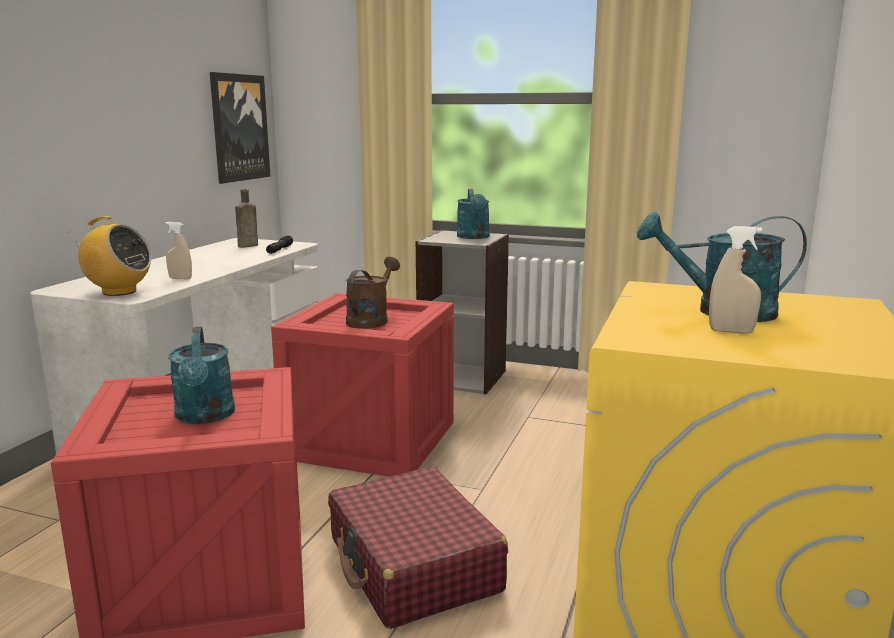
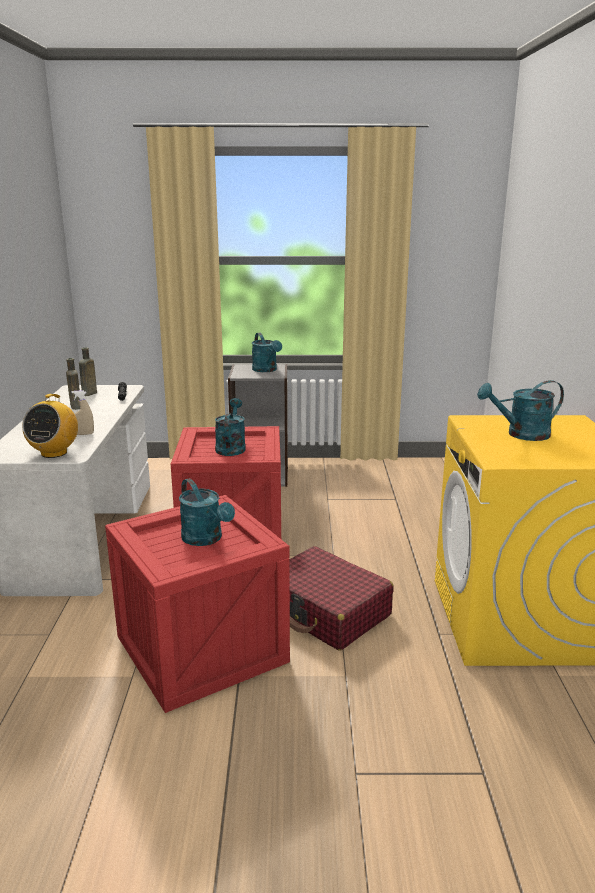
camera: 20 degrees left, 5 degrees up
(119, 292) = (54, 453): radio -> radio turned 105 degrees clockwise
(214, 255) = (76, 406): none -> brown bottle
(239, 127) = (55, 290): picture -> none
(371, 320) = (231, 447): brown watering can -> turquoise watering can
(731, 331) = (538, 448): beige spray bottle -> none

